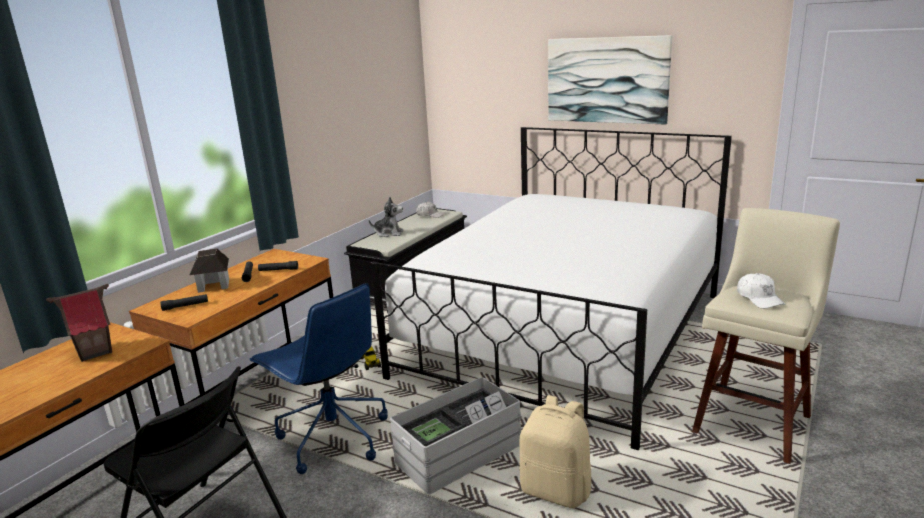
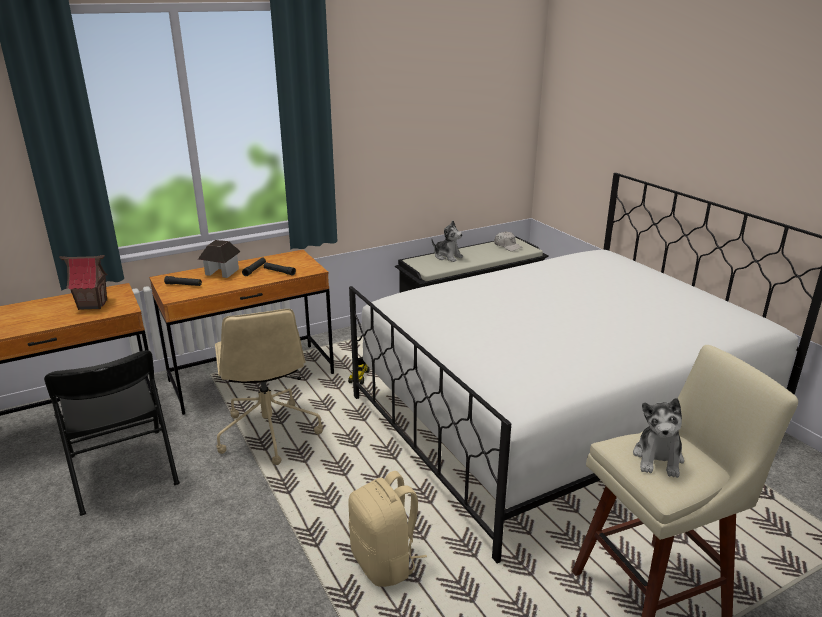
camera: 30 degrees right, 5 degrees up
(330, 436) = (268, 431): blue office chair -> beige office chair
(458, 453) = (343, 489): grey storage box -> none
(607, 80) = (711, 136): picture -> none
(759, 298) = (658, 458): white cap -> plush toy

